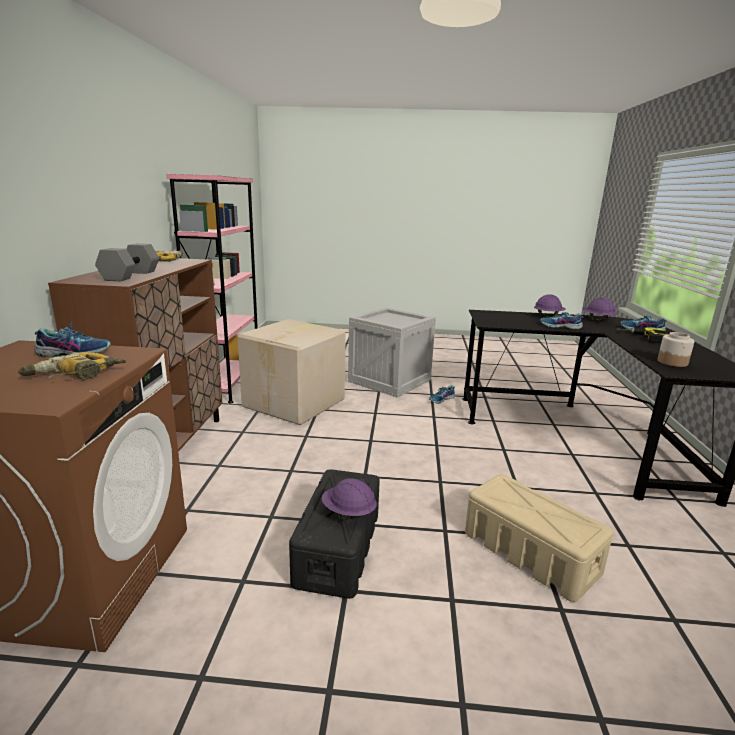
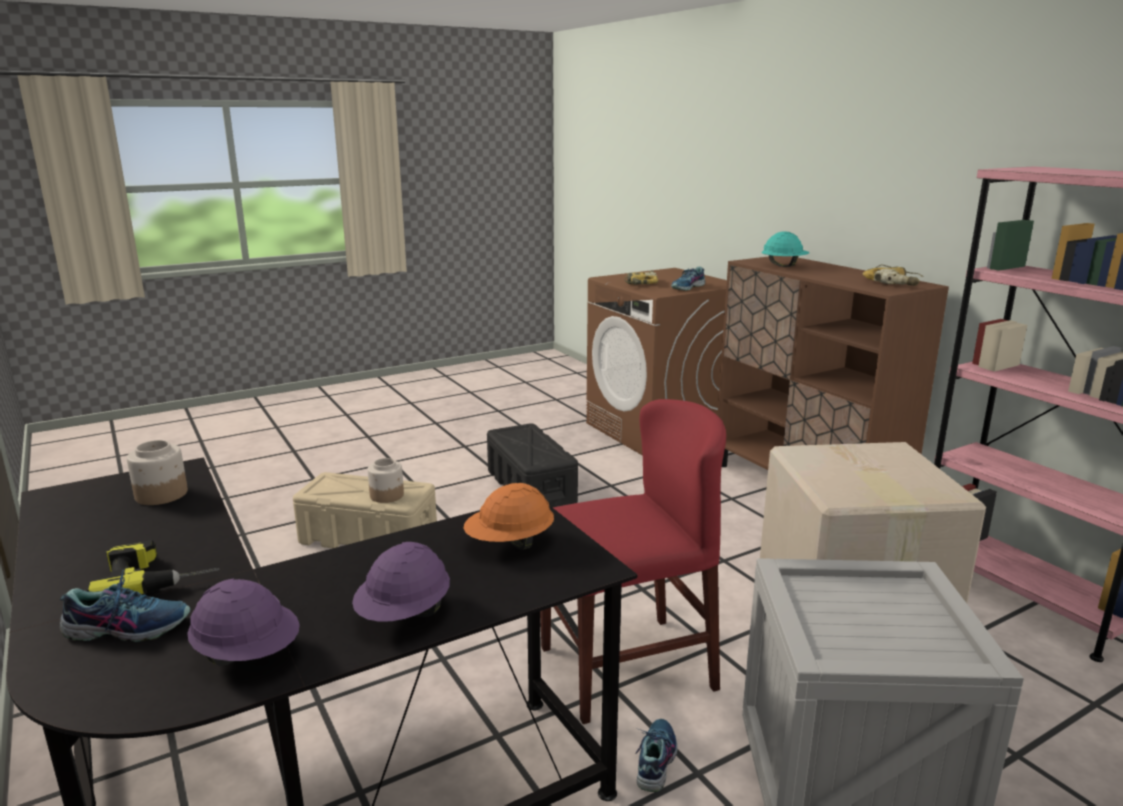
camera: 145 degrees right, 0 degrees up
(131, 276) = (783, 266): grey dumbbell -> turquoise hard hat
(348, 513) = (515, 441): purple hard hat -> none
(421, 419) = (626, 668): none -> red chair
(502, 319) = (510, 543): none -> orange hard hat
(517, 492) = (387, 495): none -> jar
(560, 326) = (362, 560): shoe -> none

